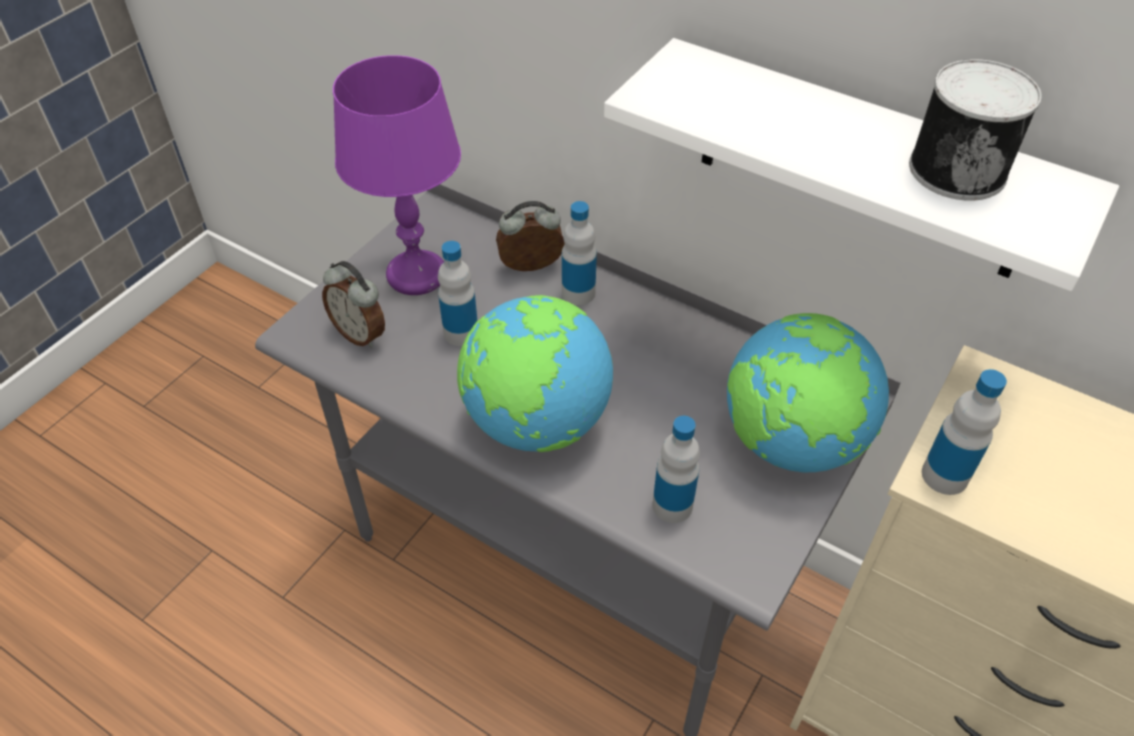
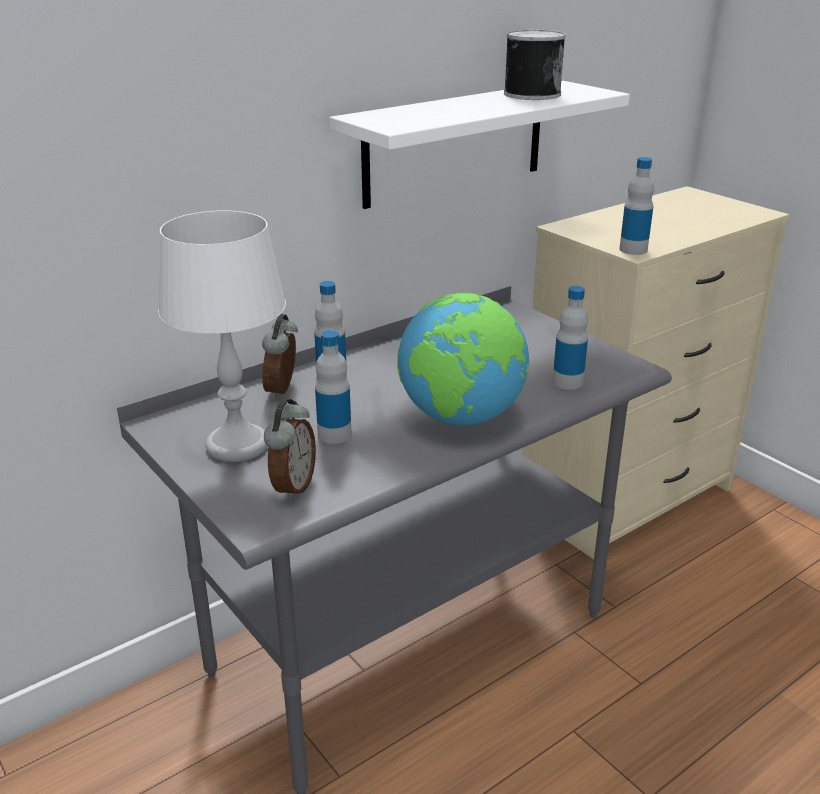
camera: 70 degrees left, 20 degrees down
(361, 334) = (292, 487): alarm clock -> alarm clock turned 45 degrees counterclockwise
(417, 275) = (238, 445): purple table lamp -> white table lamp
(791, 442) = (532, 334): globe -> none

